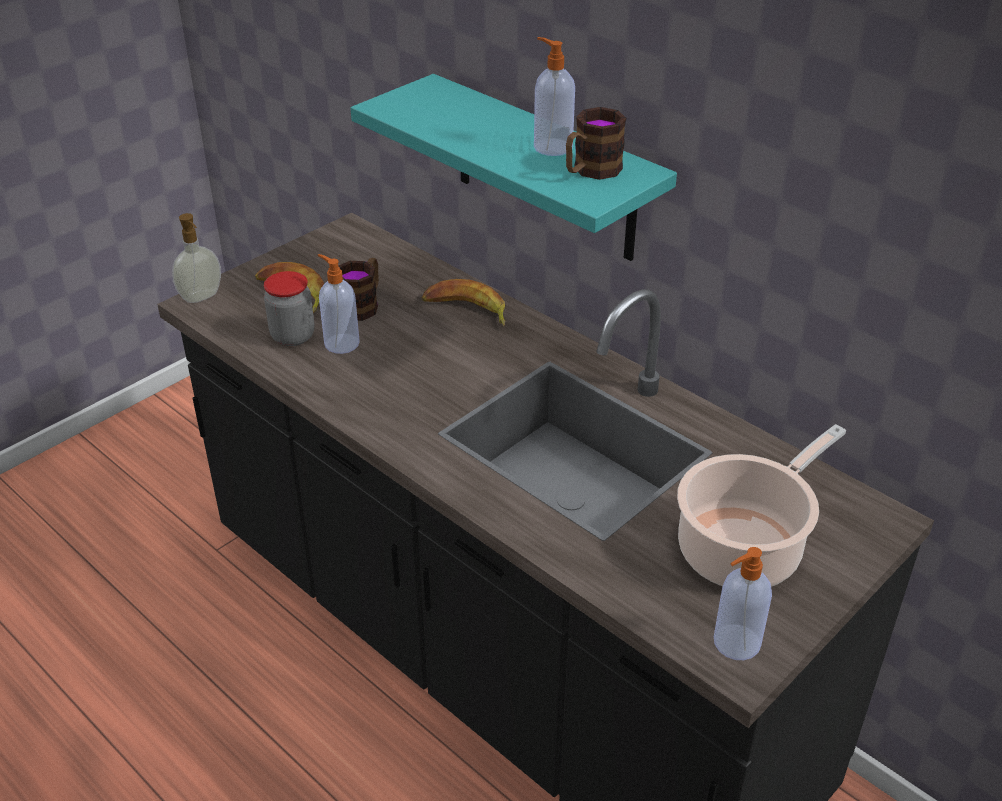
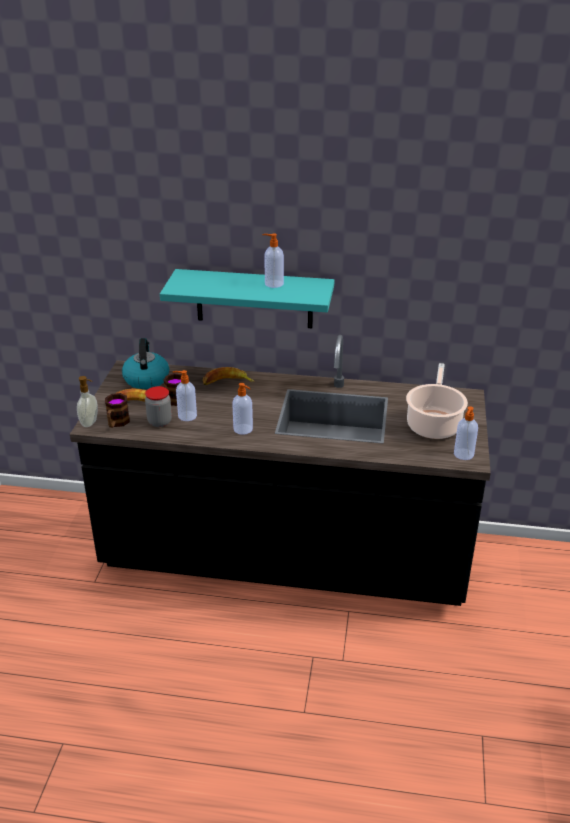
camera: 35 degrees left, 5 degrees down
(355, 258) = (146, 379): none -> kettle
(397, 404) = (243, 429): none -> soap dispenser
(590, 171) = (302, 288): mug -> mug (117, 423)

